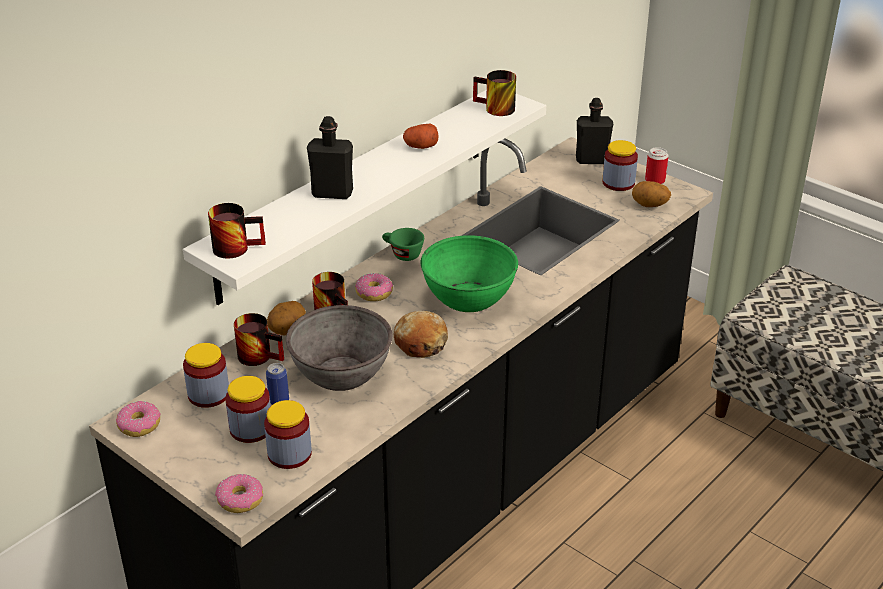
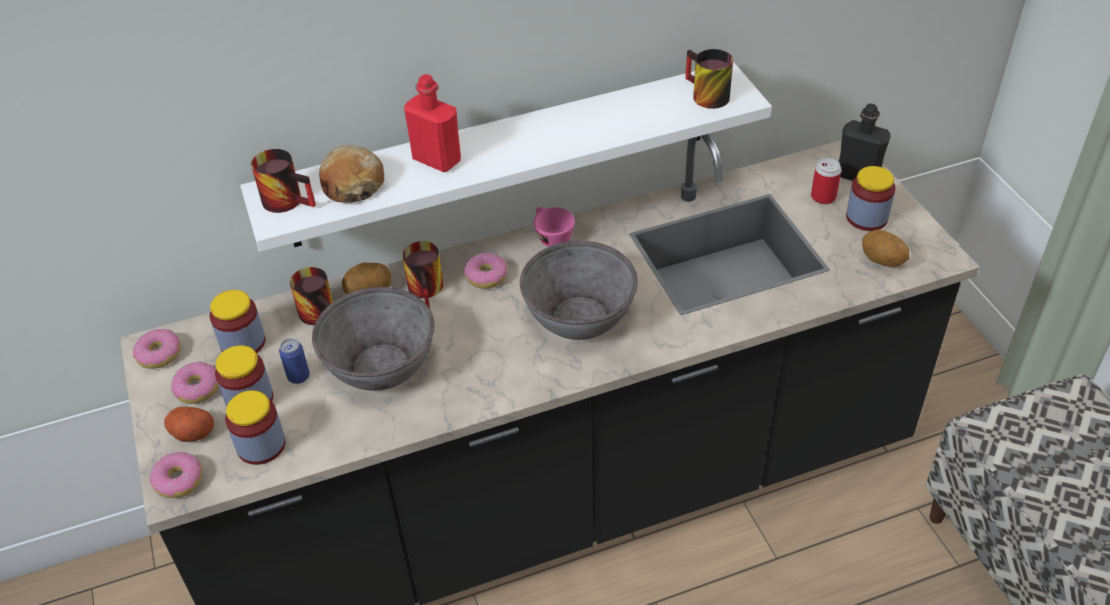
camera: 30 degrees right, 10 degrees up
(197, 436) = (197, 388): none -> donut
(332, 193) = (437, 160): black bottle -> red bottle
(402, 254) = (551, 236): green cup -> pink cup
(420, 146) = (579, 124): potato -> potato (191, 432)
(421, 343) = (486, 357): bread -> bread (353, 184)
(468, 297) = (579, 317): green bowl -> grey bowl
(655, 180) = (915, 227): can -> can (823, 197)

